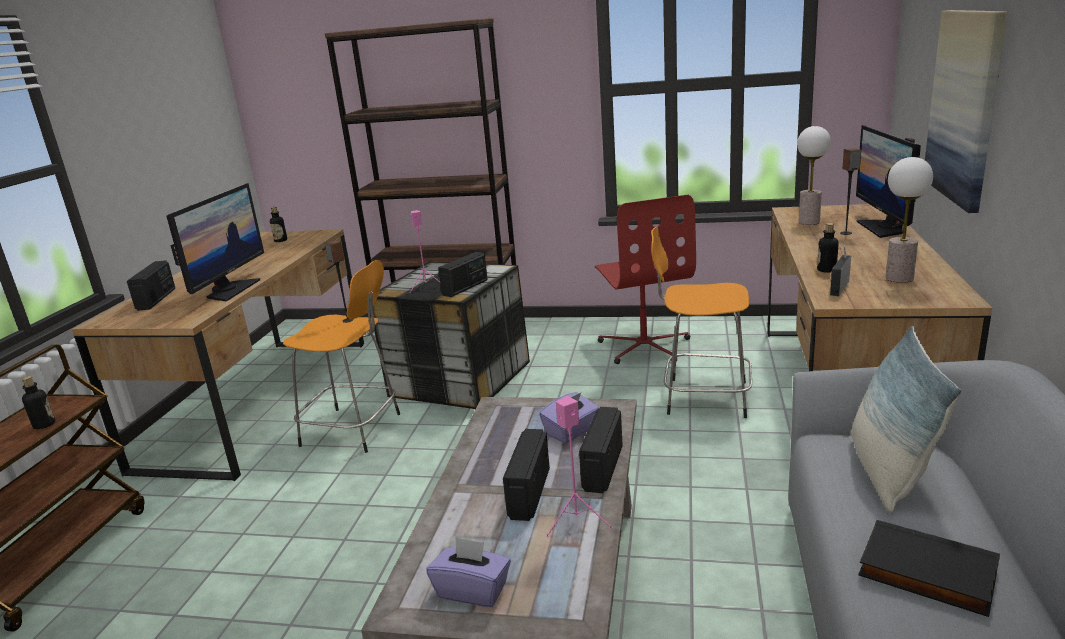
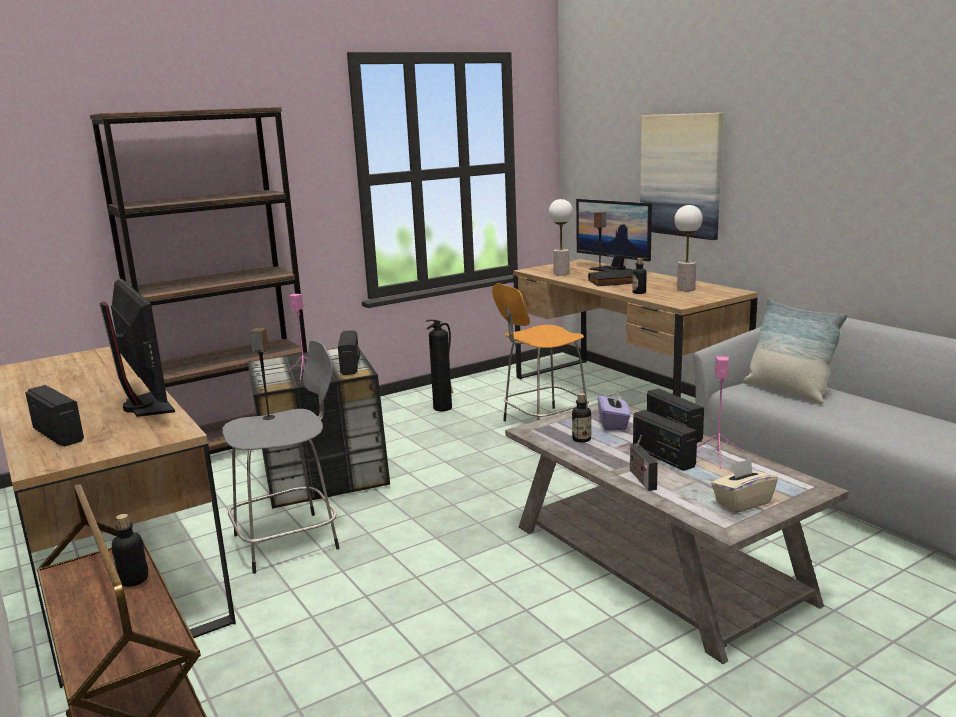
camera: 45 degrees left, 5 degrees down
(280, 240) = (64, 365): bottle -> bottle (581, 439)
(354, 430) = (290, 541): orange stool -> grey stool
(473, 590) = (742, 503): purple tissue box -> beige tissue box
(644, 346) = (443, 407): red office chair -> fire extinguisher
(839, 287) = (668, 298): radio -> radio (641, 478)
(926, 573) = (876, 418): black book -> black book (616, 282)

